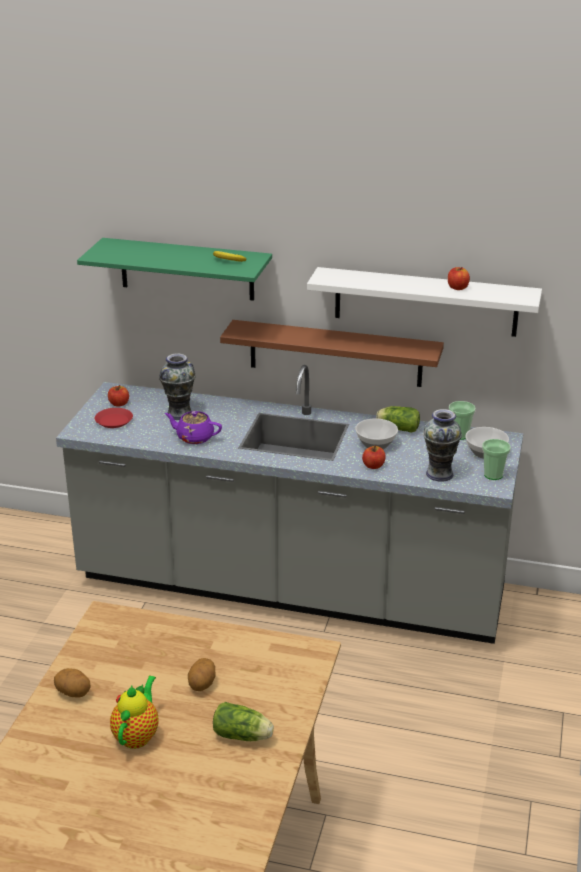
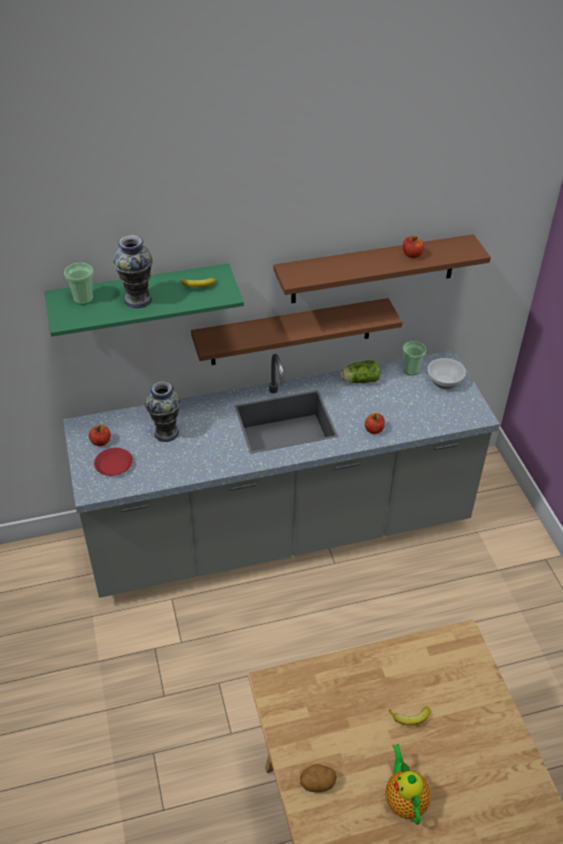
camera: 30 degrees left, 15 degrees up
(194, 437) = (203, 456): purple teapot -> none
(202, 684) = (410, 718): potato -> banana
(244, 736) = (482, 754): lettuce -> none
(375, 444) = (357, 405): bowl -> none
(425, 302) = (373, 269): white shelf -> brown shelf
(440, 474) = (429, 418): vase -> vase (138, 299)
(493, 475) = (468, 403): cup -> cup (83, 299)

